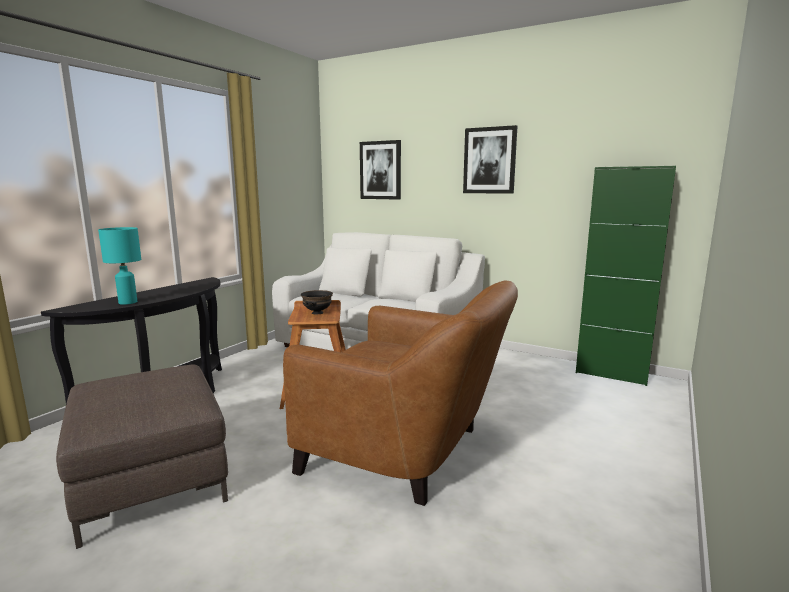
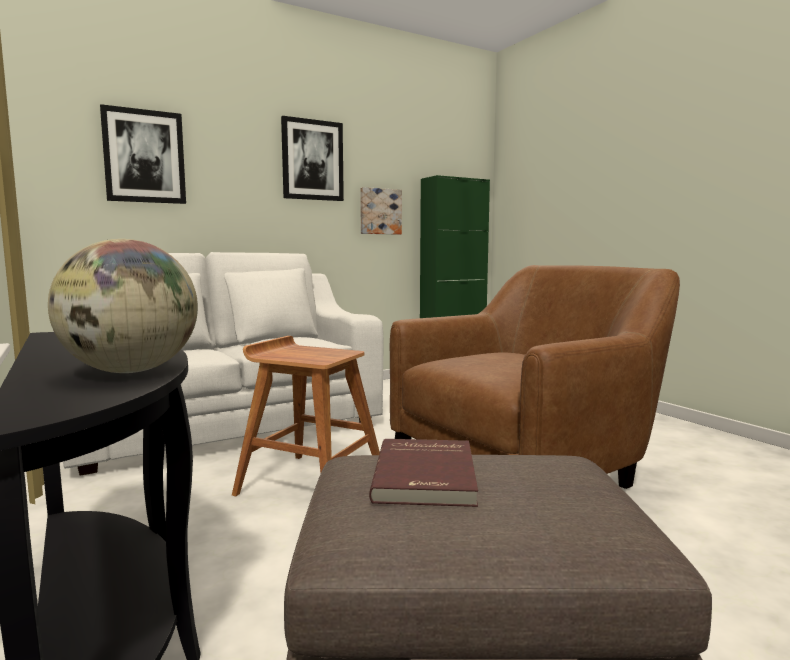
camera: 60 degrees left, 5 degrees down
(127, 302) = (130, 371): turquoise table lamp -> globe
(157, 381) = (427, 476): none -> red book
(317, 313) = (306, 353): black bowl -> none
(552, 202) = (380, 211): none -> picture

